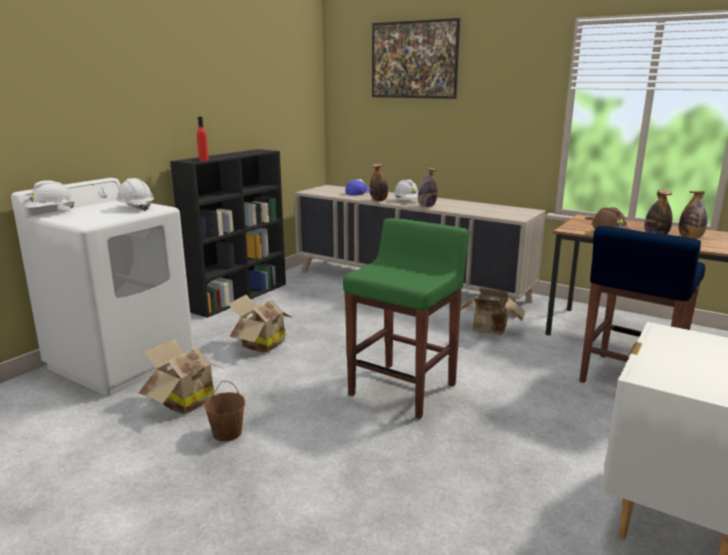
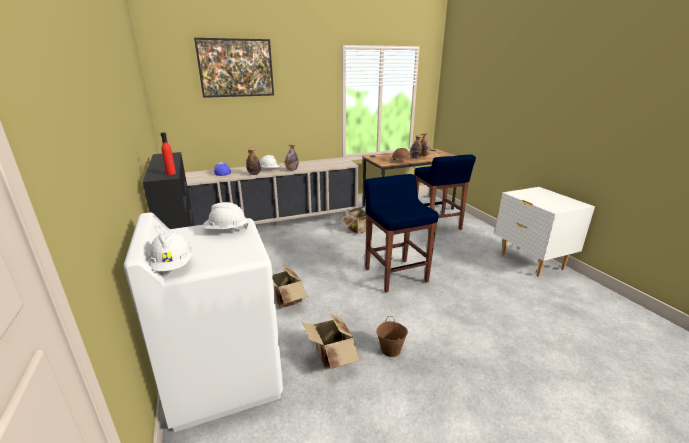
camera: 55 degrees left, 5 degrees up
(404, 389) = (395, 274): green stool -> blue stool

